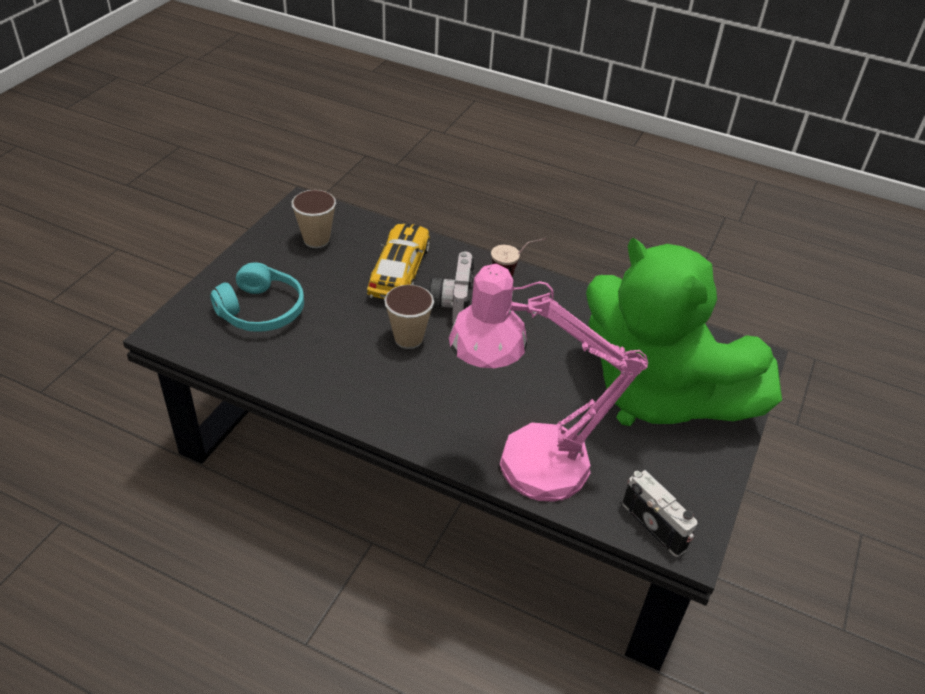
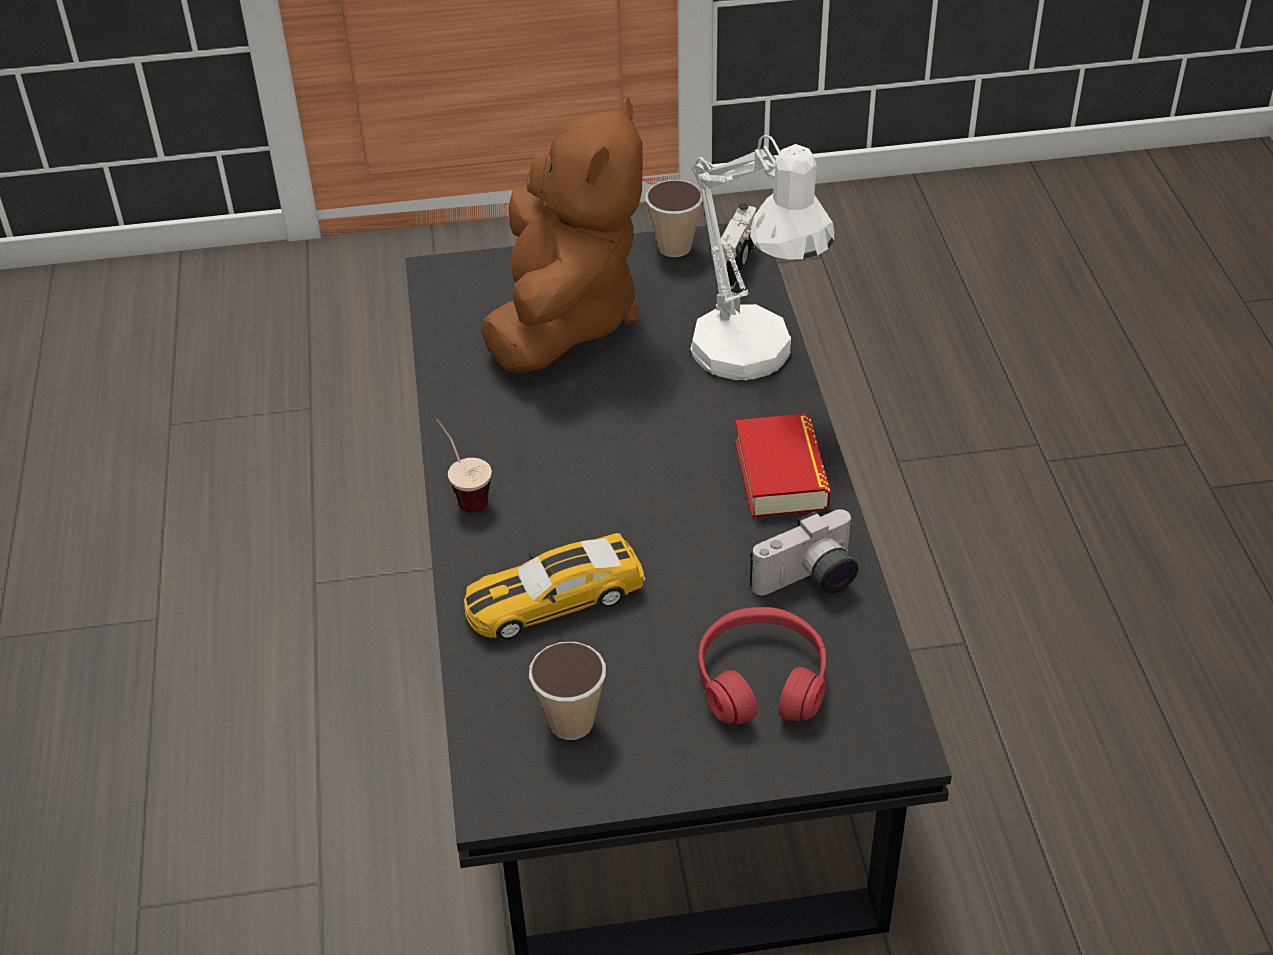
camera: 120 degrees left, 0 degrees up
(262, 310) = (761, 679): turquoise headphones -> red headphones
(397, 408) = (781, 475): none -> book
(408, 339) = (671, 522): cup -> cup (674, 247)
(450, 300) = (568, 524): camera -> camera (809, 581)
(523, 464) = (753, 360): pink table lamp -> white table lamp
(655, 392) = (564, 317): green plush toy -> brown plush toy

